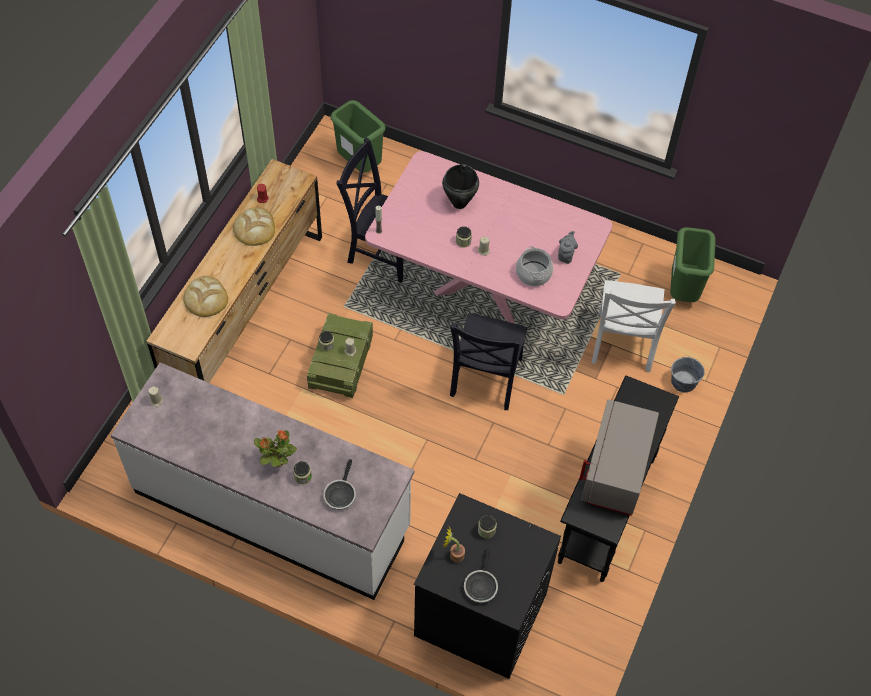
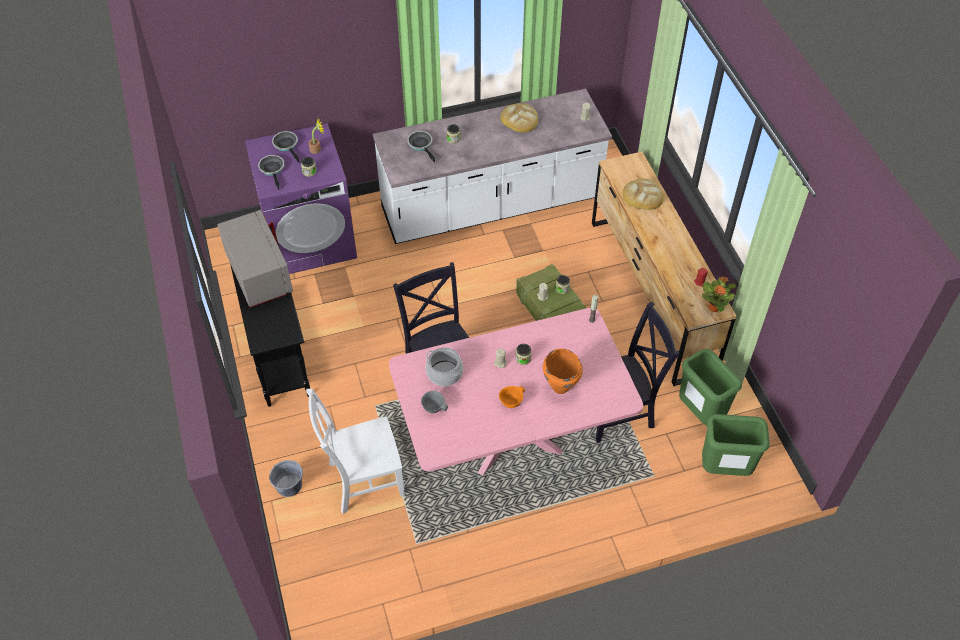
camera: 140 degrees right, 5 degrees down
(255, 228) = (675, 258): bread -> bread (519, 119)
(277, 460) = (478, 136): potted plant -> potted plant (714, 307)
(459, 203) = (560, 387): black cooking pot -> orange cooking pot
(480, 614) = (310, 240): black washing machine -> purple washing machine
(506, 219) = (511, 402): none -> orange bowl
(520, 562) = (273, 170): none -> frying pan
(566, 255) = (434, 408): grey teapot -> grey bowl
(622, 344) = (362, 480): white chair -> white chair turned 75 degrees counterclockwise
(683, 291) = (349, 570): green trash can -> green trash can (699, 413)

